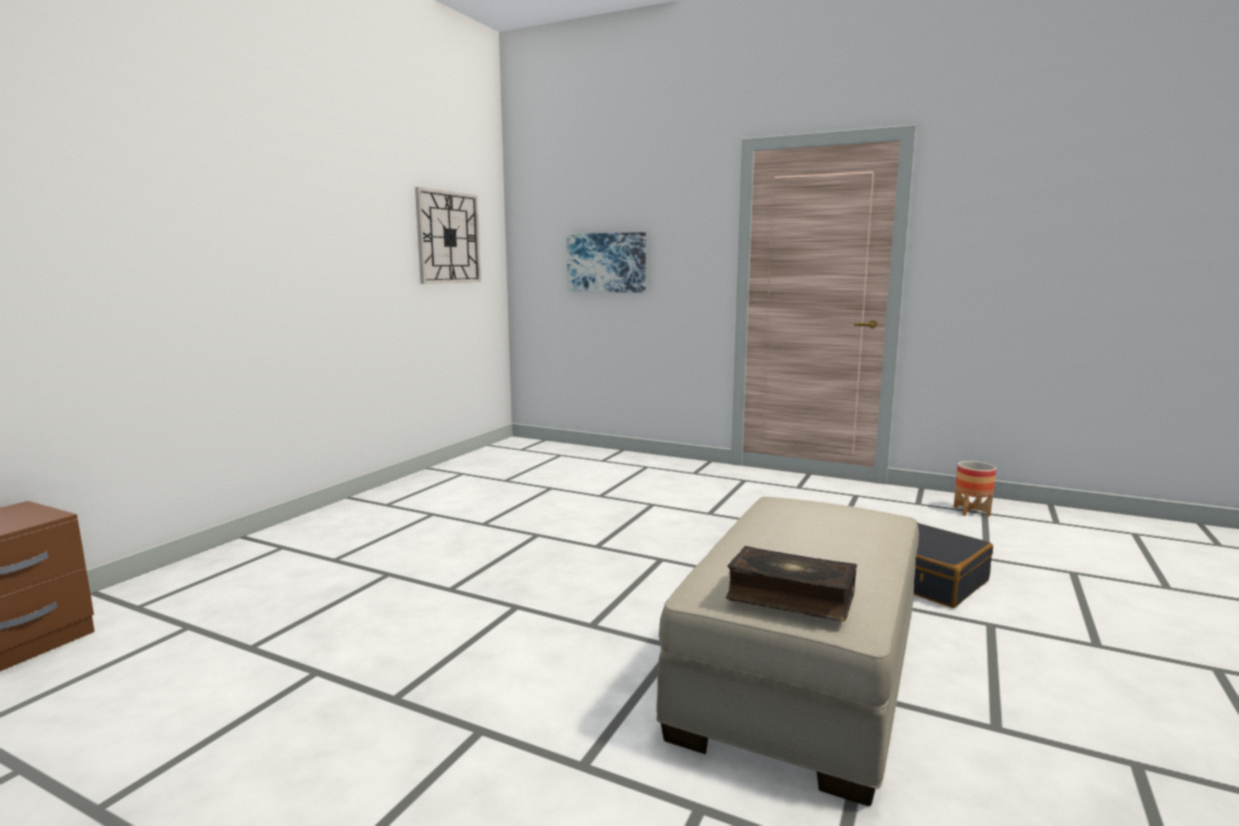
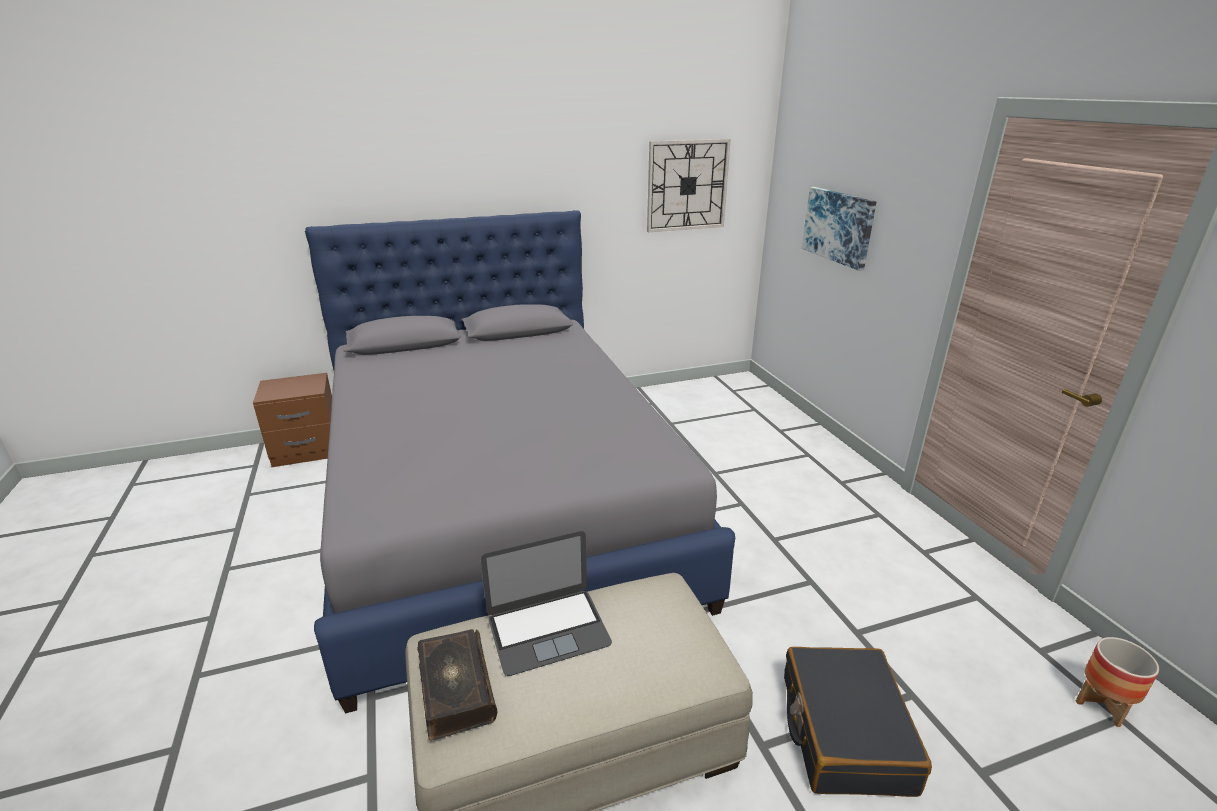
camera: 45 degrees right, 15 degrees up
(437, 581) = (500, 505): none -> grey bed
(767, 543) = (548, 630): none -> laptop

